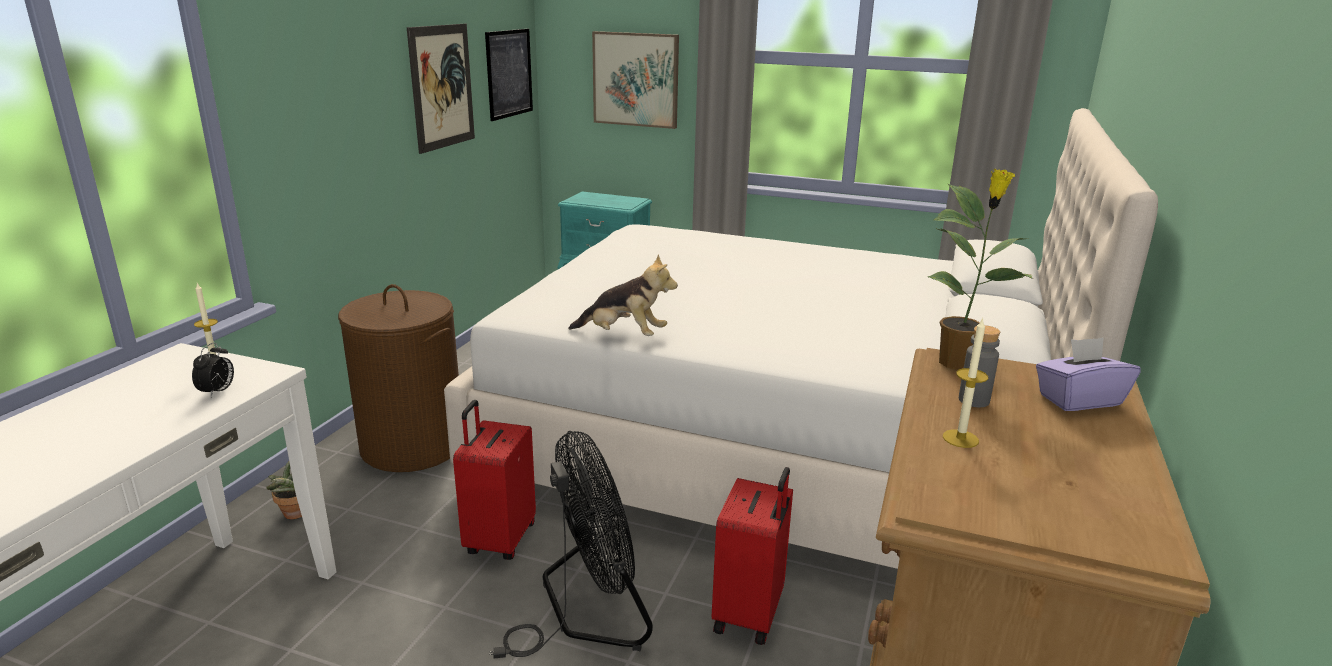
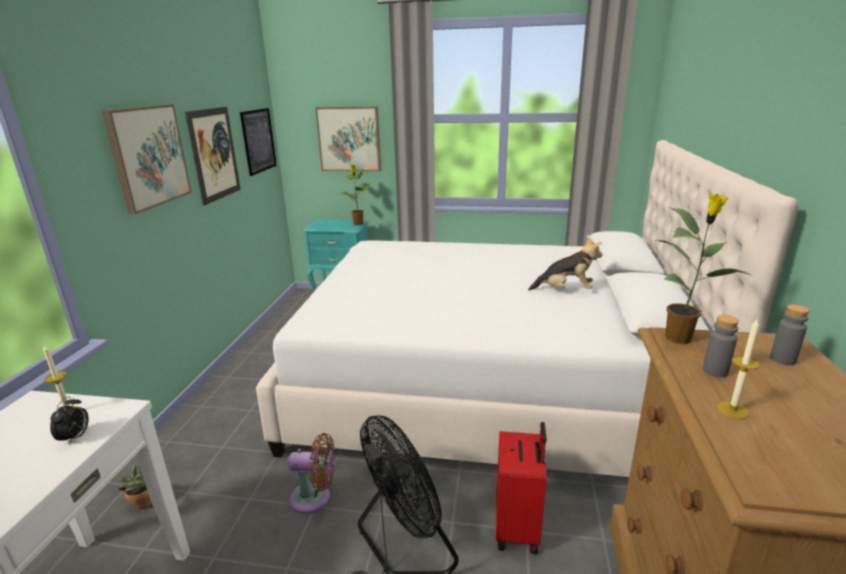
camera: 10 degrees left, 0 degrees up
(352, 82) = (148, 156): none -> picture
(412, 446) = (227, 427): brown laundry basket -> none
(499, 539) = (314, 498): red suitcase -> brown fan
(624, 335) = (394, 332): plush toy -> plush toy (565, 290)
(636, 202) = (358, 224): none -> potted plant
(1078, 400) = (782, 359): purple tissue box -> grey bottle

